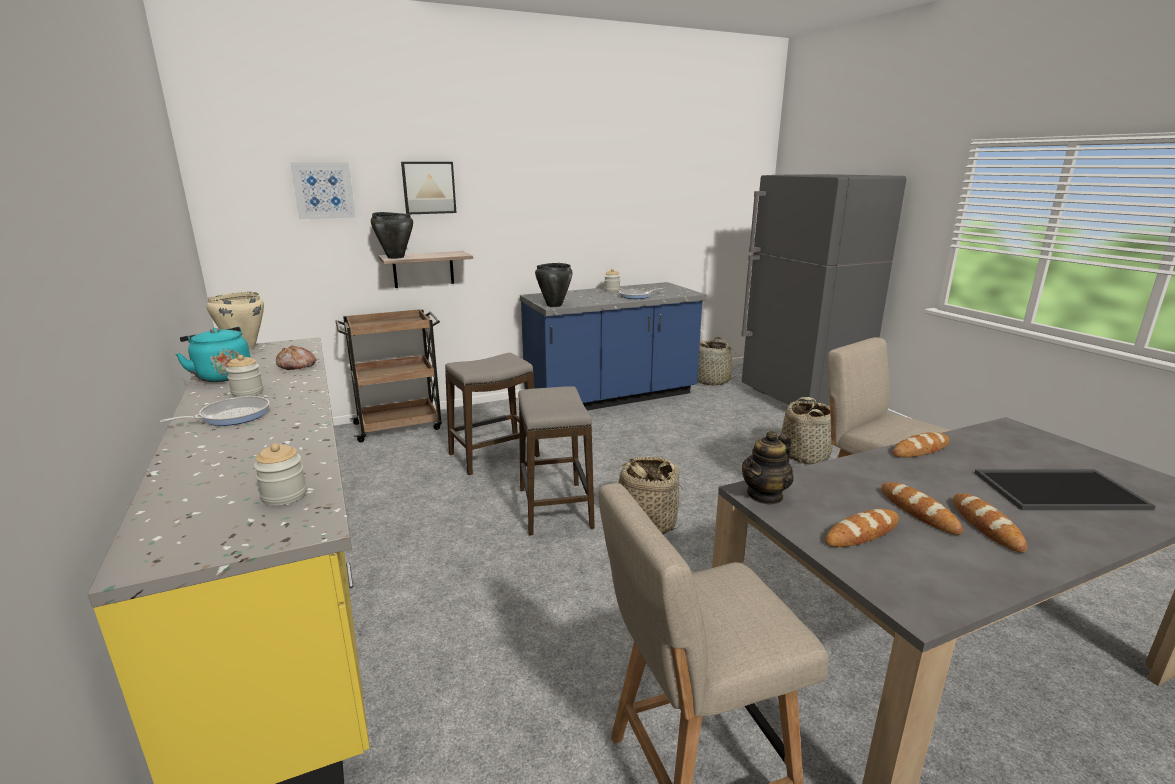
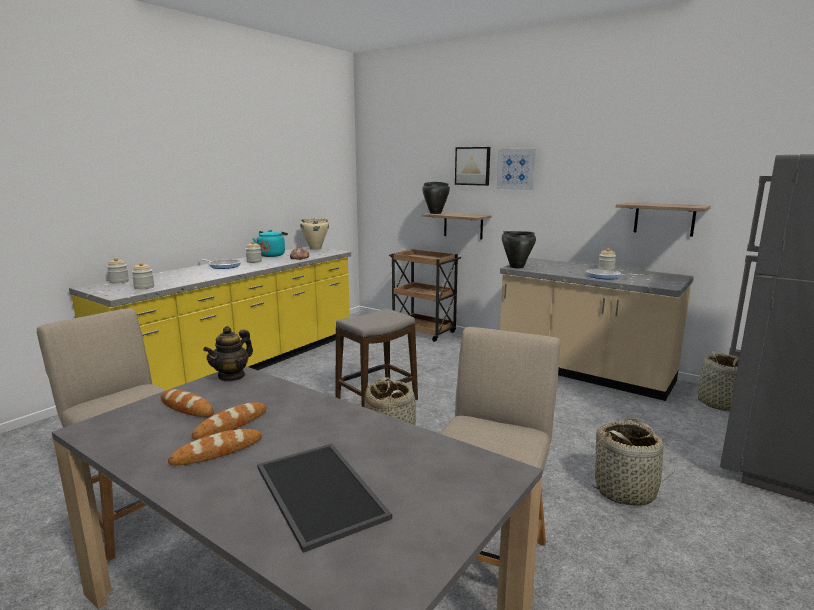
camera: 60 degrees right, 5 degrees down
(160, 521) = (119, 281): none -> jar
(323, 190) = (413, 166): picture -> picture (516, 169)
(493, 456) = (422, 365): stool -> none
(611, 398) = (583, 373): blue counter -> beige counter
(640, 233) = (664, 219): none -> shelf
(765, 495) = (232, 376): teapot -> teapot turned 75 degrees counterclockwise
(920, 449) = (370, 422): bread -> none

